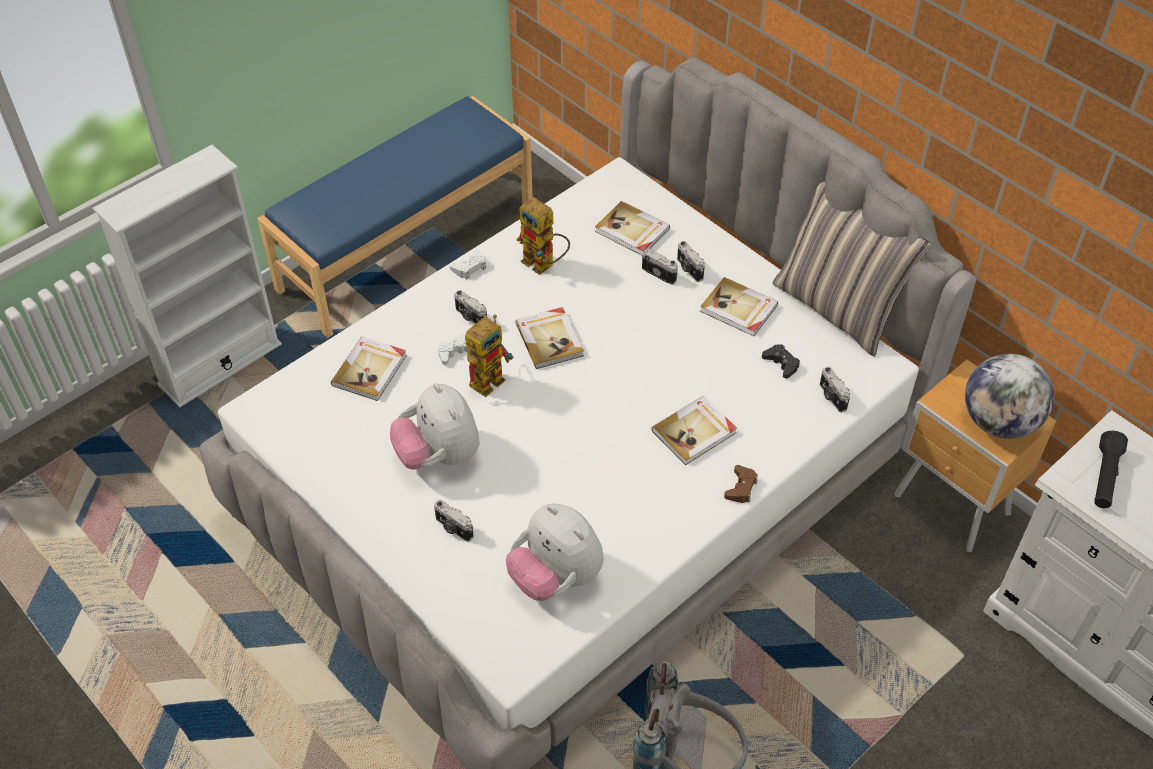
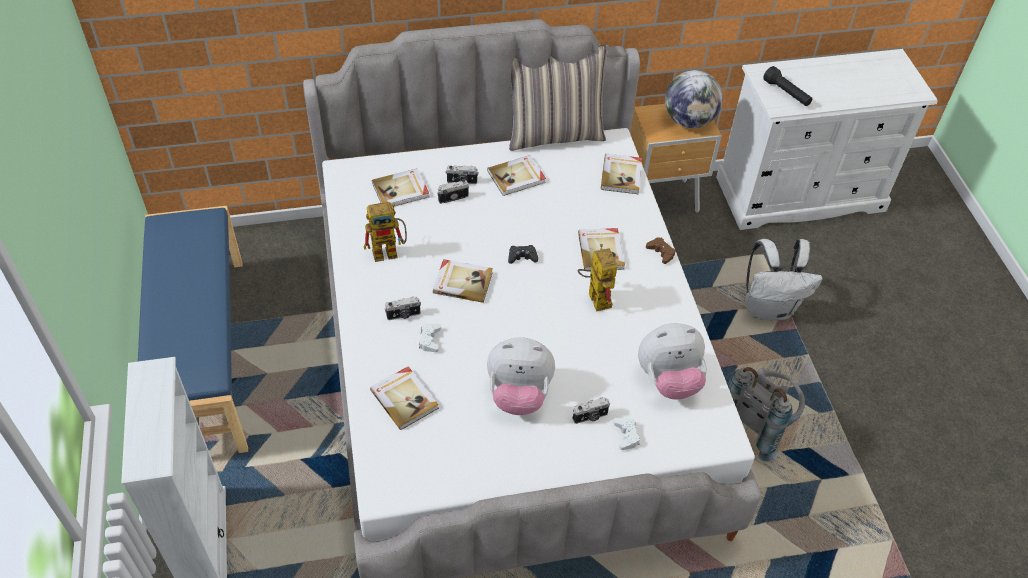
camera: 60 degrees left, 0 degrees up
(469, 267) = (354, 292): white game controller -> white game controller (626, 435)
(490, 377) = (470, 331): toy robot -> toy robot (595, 296)
(781, 364) = (578, 182): black game controller -> black game controller (522, 257)
(831, 397) = (622, 175): camera -> book
(879, 701) = (769, 308): none -> white backpack

